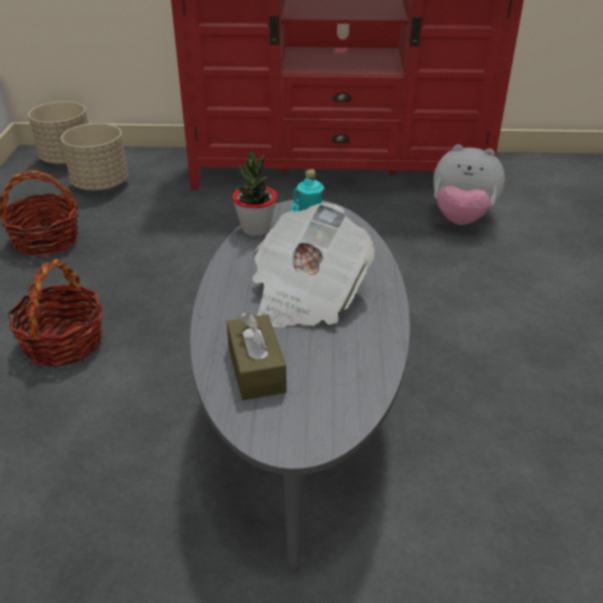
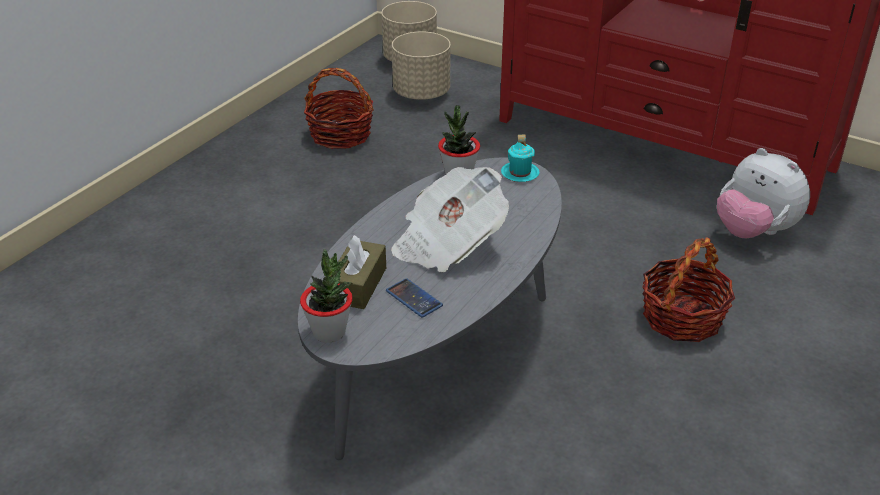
camera: 30 degrees right, 0 degrees up
(63, 343) = (296, 227): basket -> basket (682, 318)
(272, 433) = (329, 332): none -> potted plant
(326, 361) = (414, 298): none -> phone

